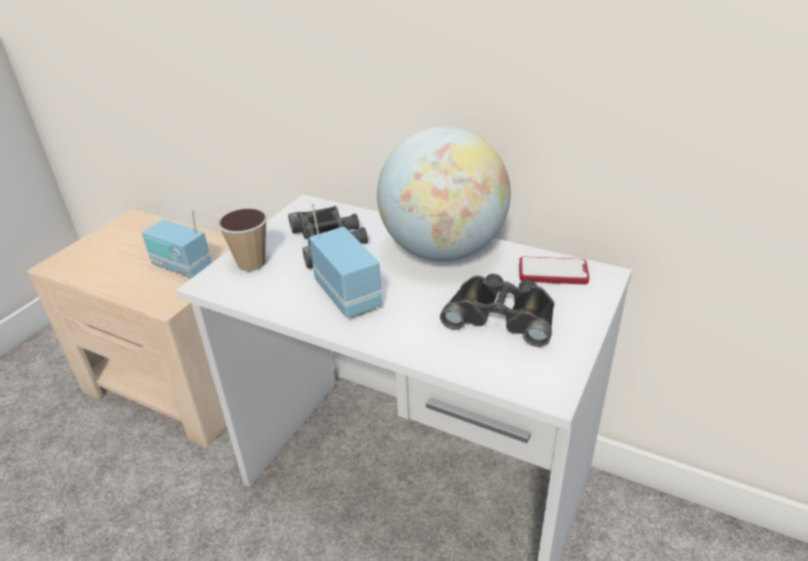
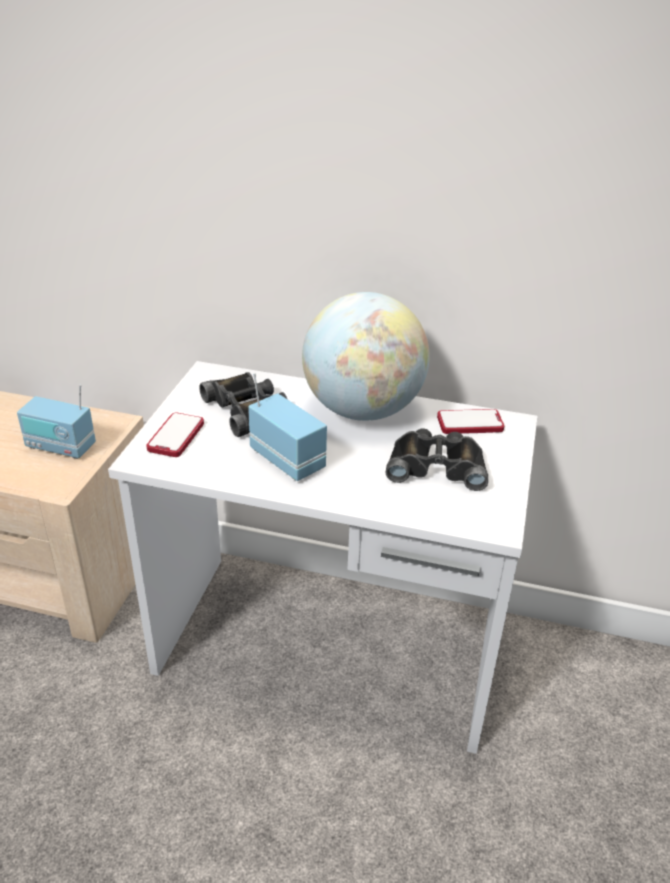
camera: 15 degrees left, 0 degrees up
(251, 263) = (176, 436): cup -> phone

